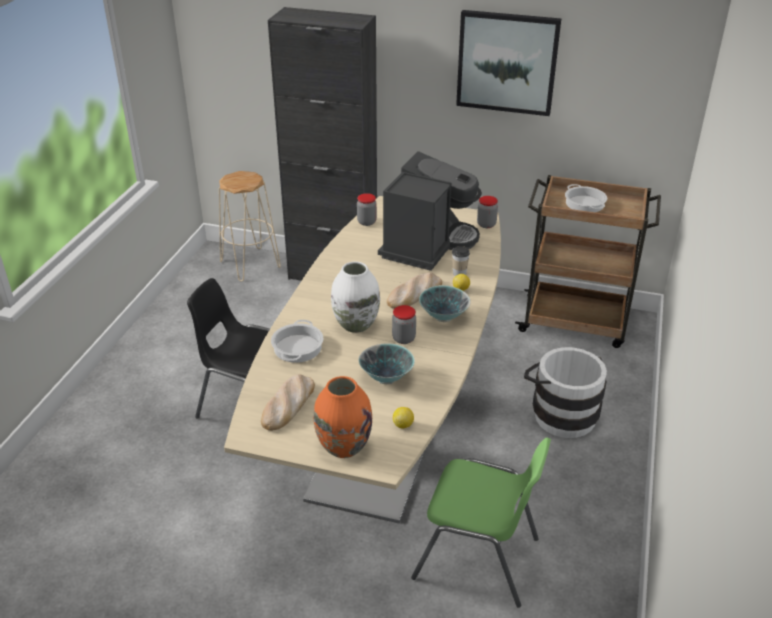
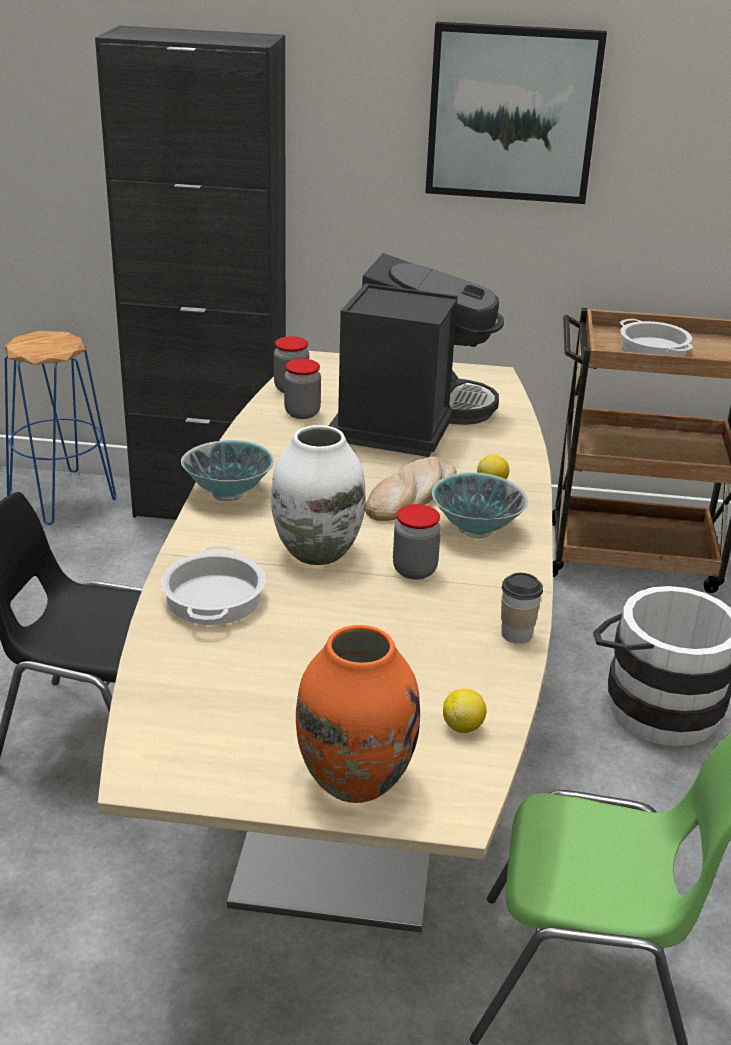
camera: 10 degrees left, 5 degrees down
(250, 264) = (62, 497): beige stool -> blue stool
(288, 405) = (219, 706): bread -> none
(386, 378) = (403, 642): bowl -> bowl (229, 494)
(459, 273) = (480, 459): cup -> cup (516, 634)
(486, 224) = (500, 385): jar -> jar (302, 413)

